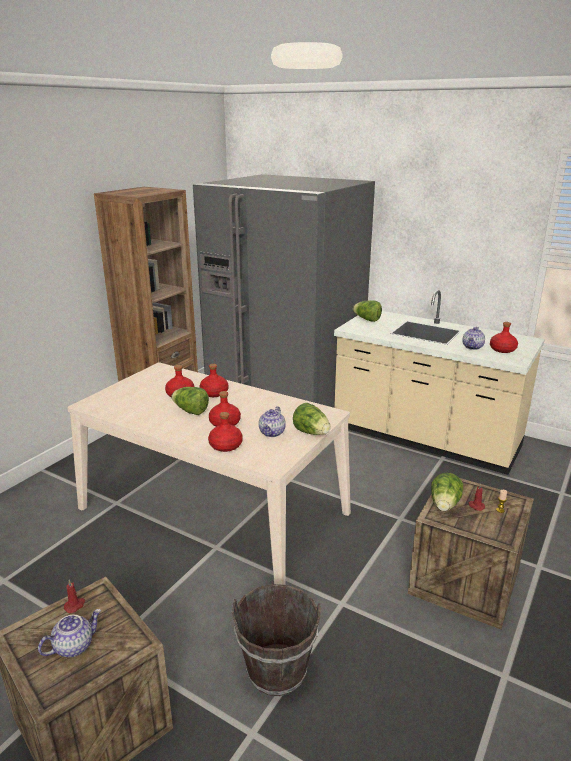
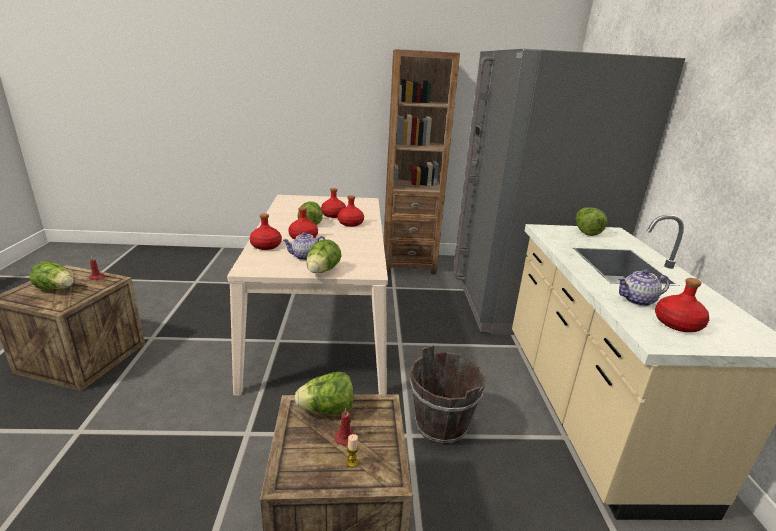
camera: 55 degrees right, 0 degrees up
(74, 646) = (56, 289): teapot -> lettuce
(276, 671) = (147, 421): brown bucket -> brown bucket (440, 426)

